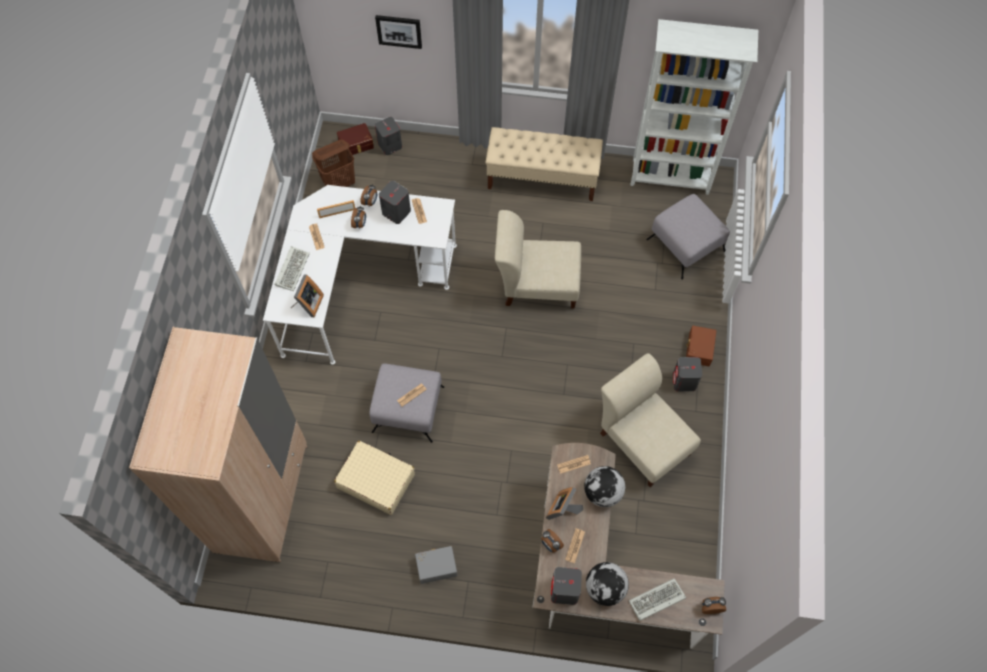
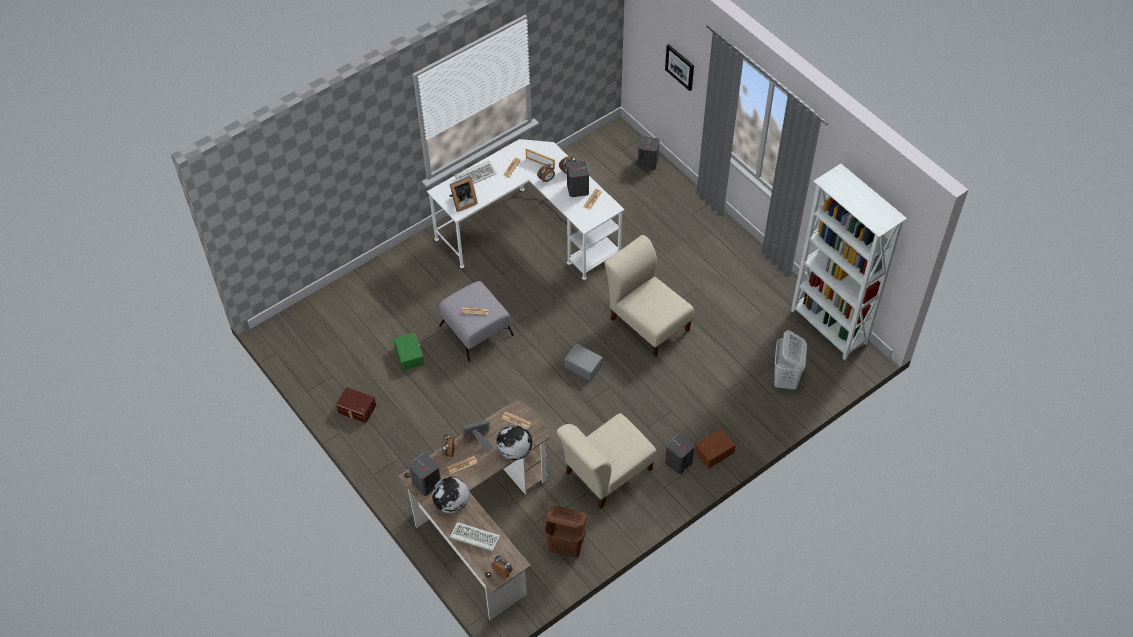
camera: 45 degrees right, 10 degrees down
(262, 498) = (335, 309): beige wardrobe -> none
(339, 183) = (587, 162): brown laundry basket -> brown laundry basket (566, 547)
(356, 145) = (625, 146): brown storage box -> brown storage box (356, 409)
(376, 480) = (410, 355): beige suitcase -> green storage box
(436, 565) = (390, 433): grey storage box -> grey storage box (583, 365)
(542, 179) = (730, 259): beige bench -> none
(642, 440) = (605, 473): beige chair -> beige chair turned 135 degrees counterclockwise
(686, 245) = (785, 380): grey ottoman -> white laundry basket

